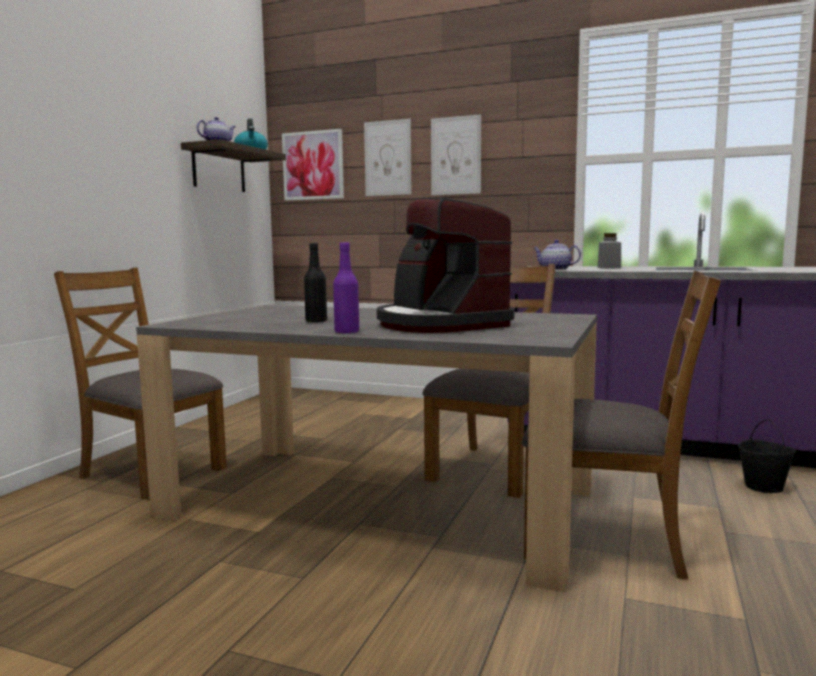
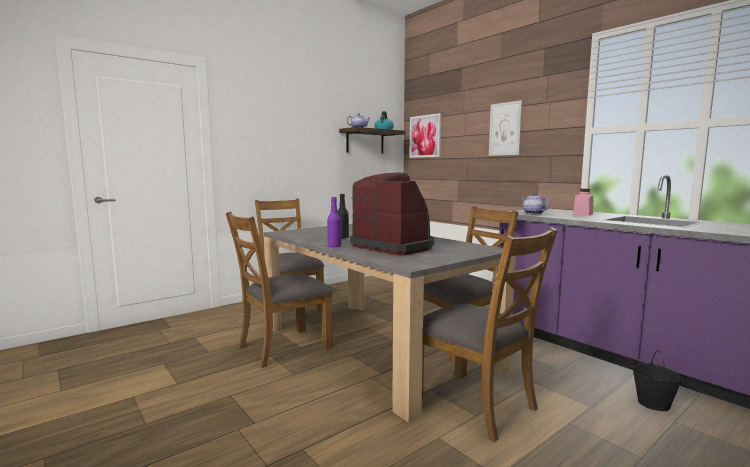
camera: 30 degrees right, 0 degrees up
(226, 540) = (283, 347): none -> brown chair
(387, 158) = (465, 131): picture -> none
(439, 324) = (394, 247): coffee machine -> coffee machine turned 135 degrees clockwise
(609, 267) = (583, 214): grey jar -> pink jar

